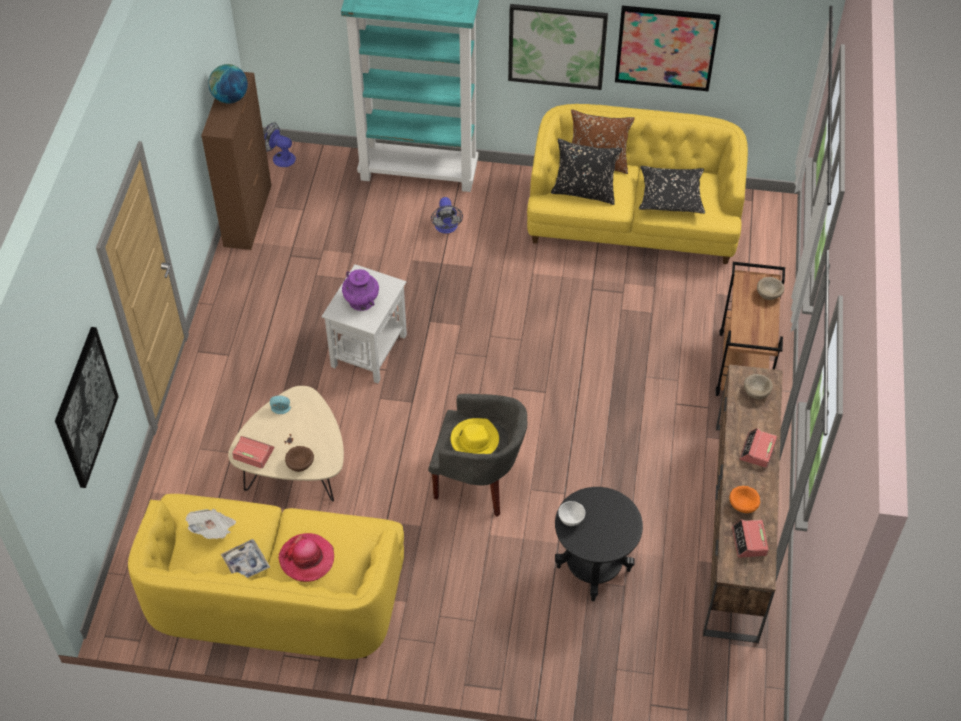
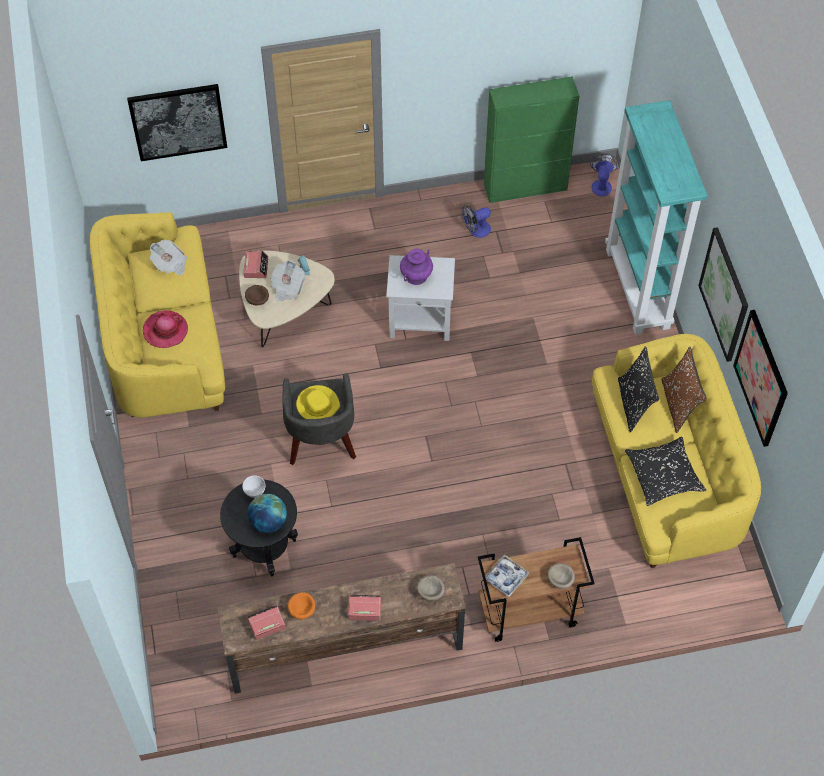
camera: 70 degrees right, 5 degrees up
(230, 98) = (540, 91): globe -> globe (268, 522)
(246, 563) = (148, 295): tray -> tray (506, 578)
(248, 215) = (526, 187): brown cabinet -> green cabinet
(297, 432) = (287, 287): none -> newspaper
(446, 228) = (582, 330): fan -> fan (476, 230)

